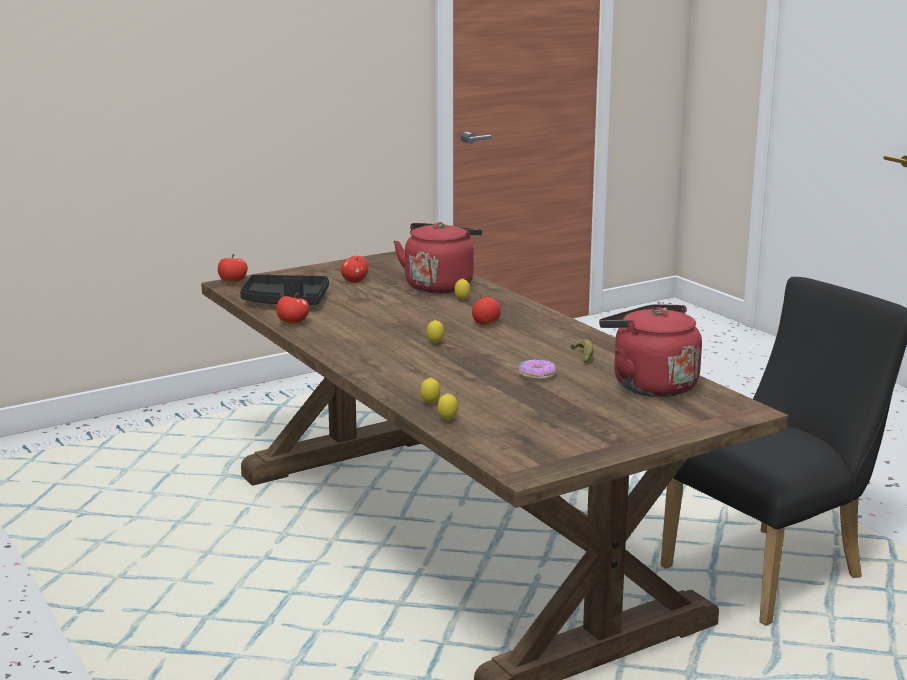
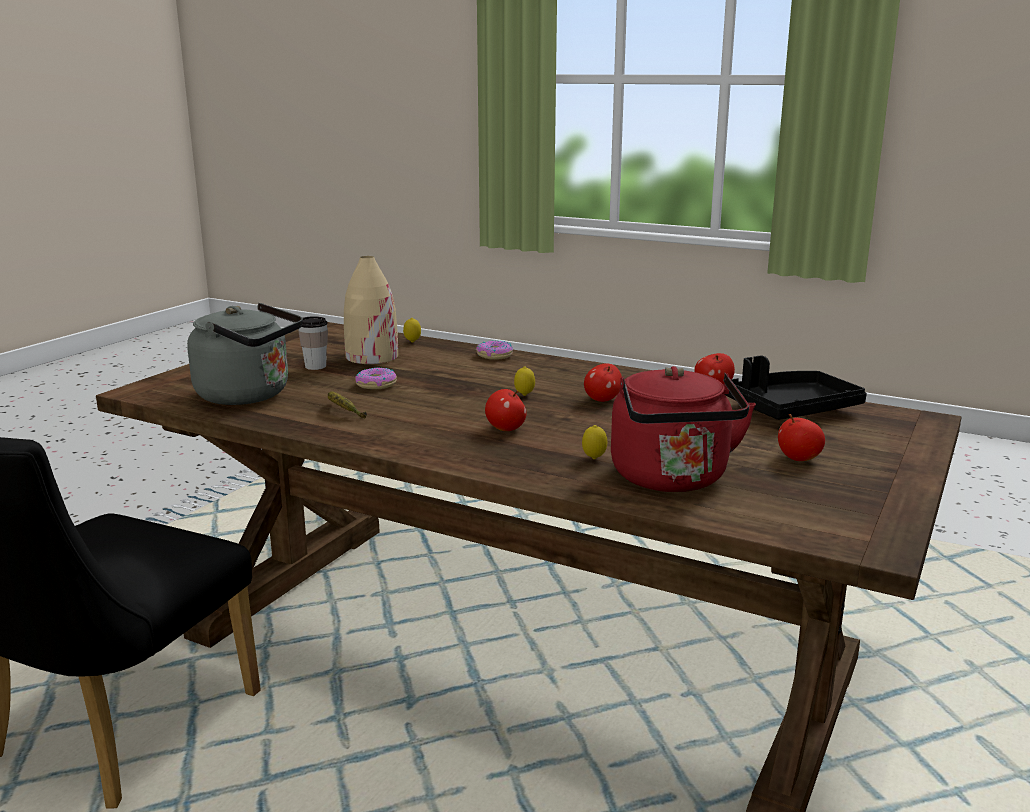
camera: 150 degrees right, 0 degrees up
(233, 282) = (928, 422): apple -> apple (602, 400)
(395, 385) = (494, 355): none -> donut
(430, 404) = (443, 349): lemon -> none
(510, 408) = (371, 357): none -> beige vase
(573, 407) = (315, 366): none -> cup
(649, 385) = (249, 395): red kettle -> grey kettle

